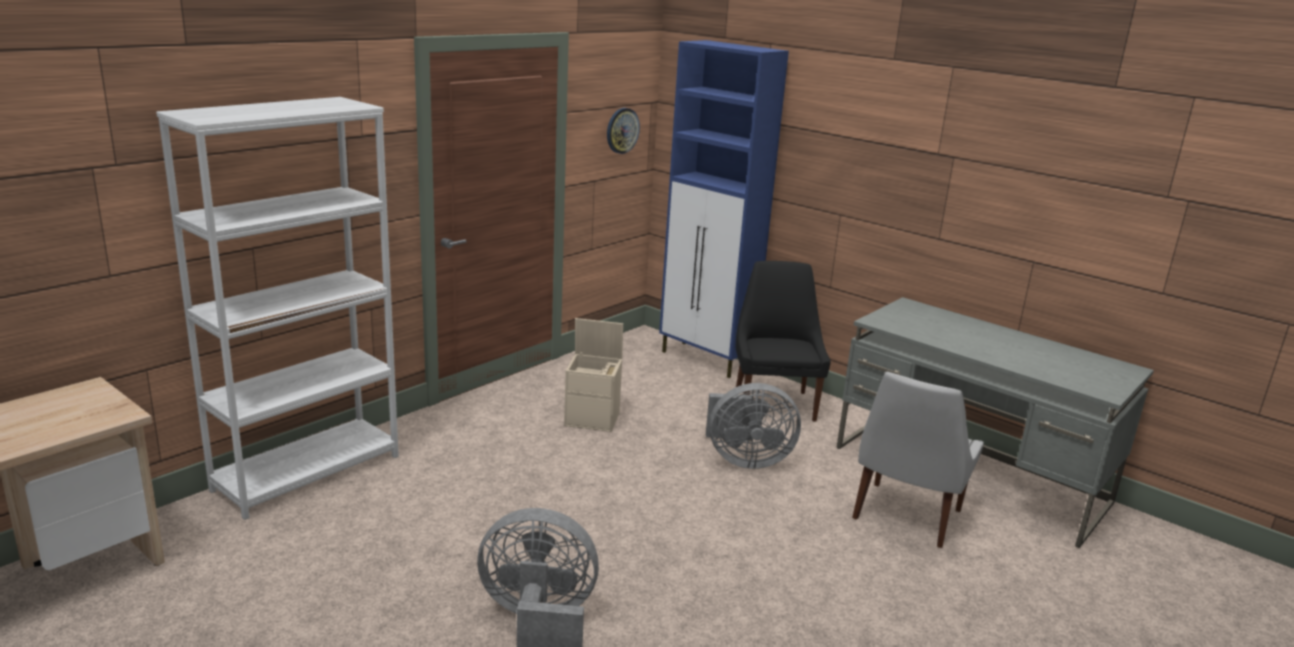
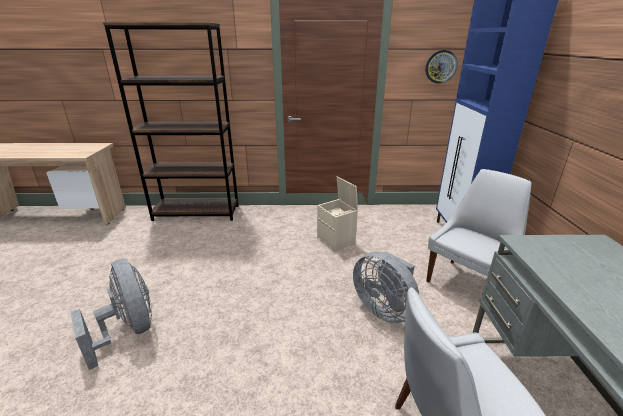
camera: 50 degrees right, 5 degrees up
(308, 472) = (197, 213): white bookcase -> brown bookcase
(774, 403) = (467, 283): black chair -> white chair

